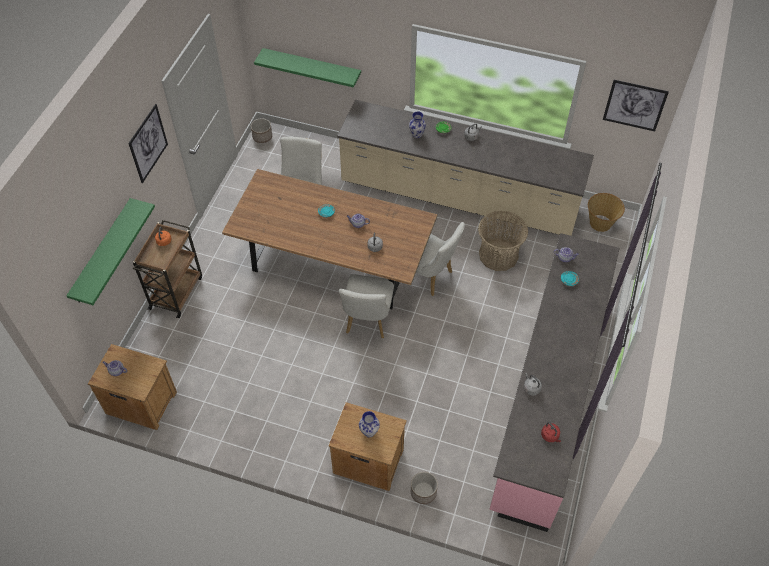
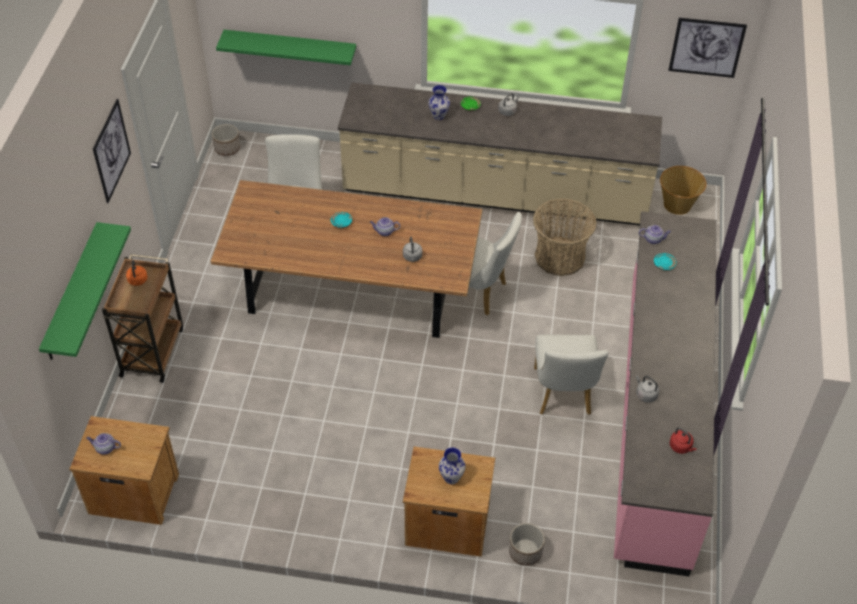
camera: 10 degrees left, 5 degrees down
(367, 321) = (411, 356): white chair -> white chair (563, 395)

